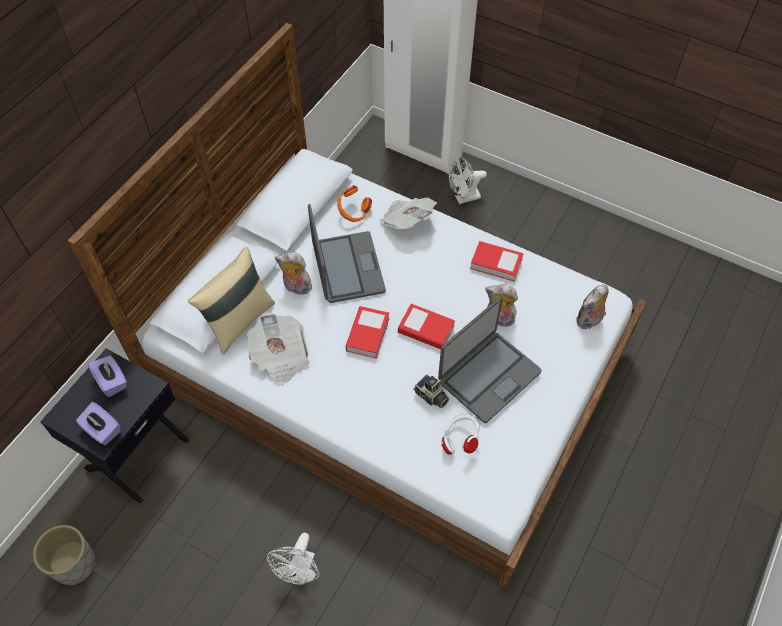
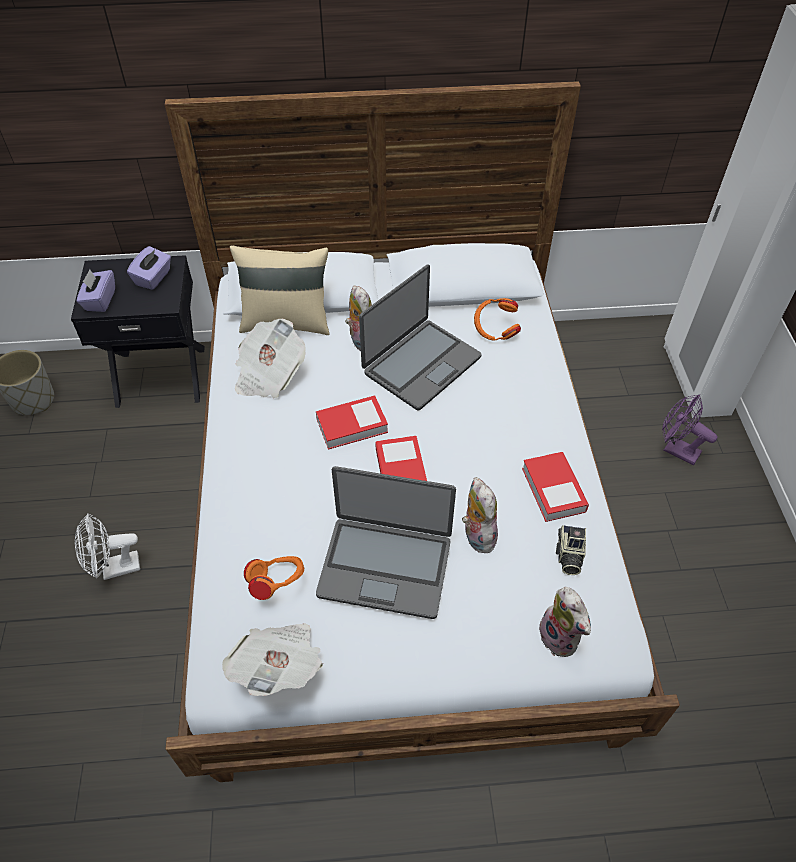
camera: 55 degrees right, 5 degrees down
(407, 221) = (530, 378): newspaper -> newspaper (279, 666)
(431, 397) = (314, 524): camera -> camera (568, 555)
(460, 440) = (277, 583): white headphones -> orange headphones
(463, 198) = (676, 450): white fan -> purple fan
(589, 321) = (561, 637): plush toy -> plush toy turned 135 degrees counterclockwise

